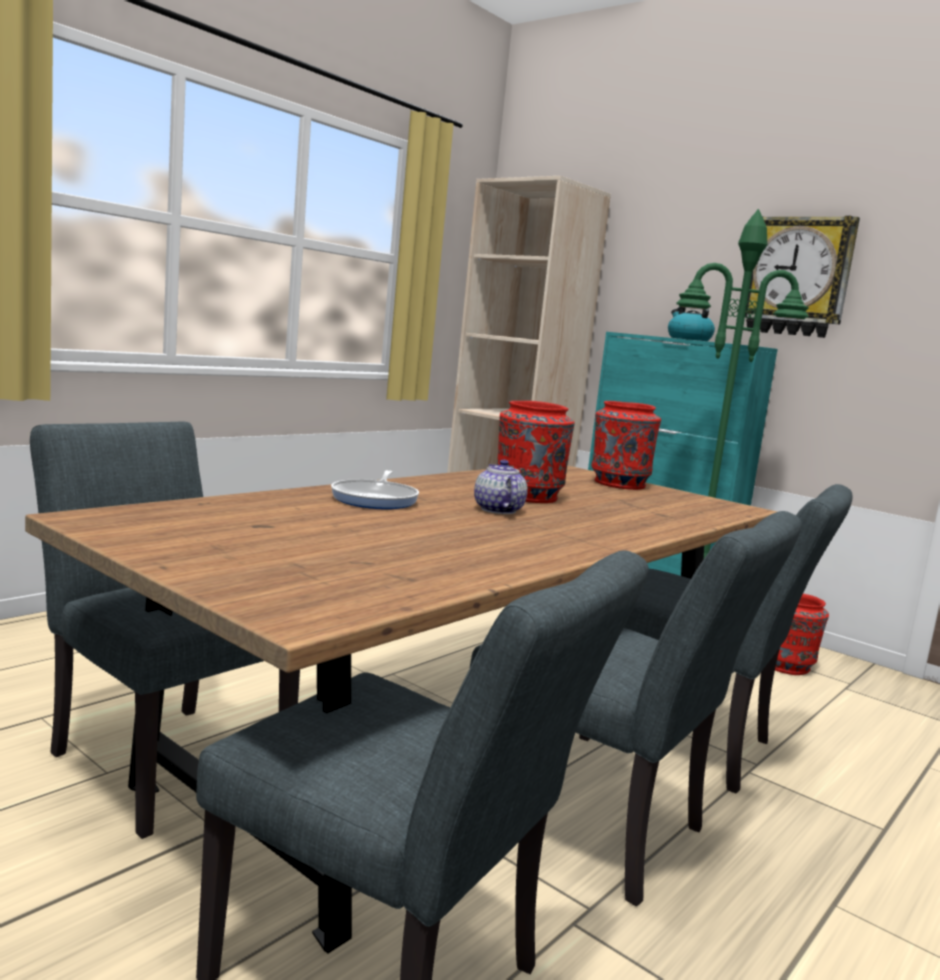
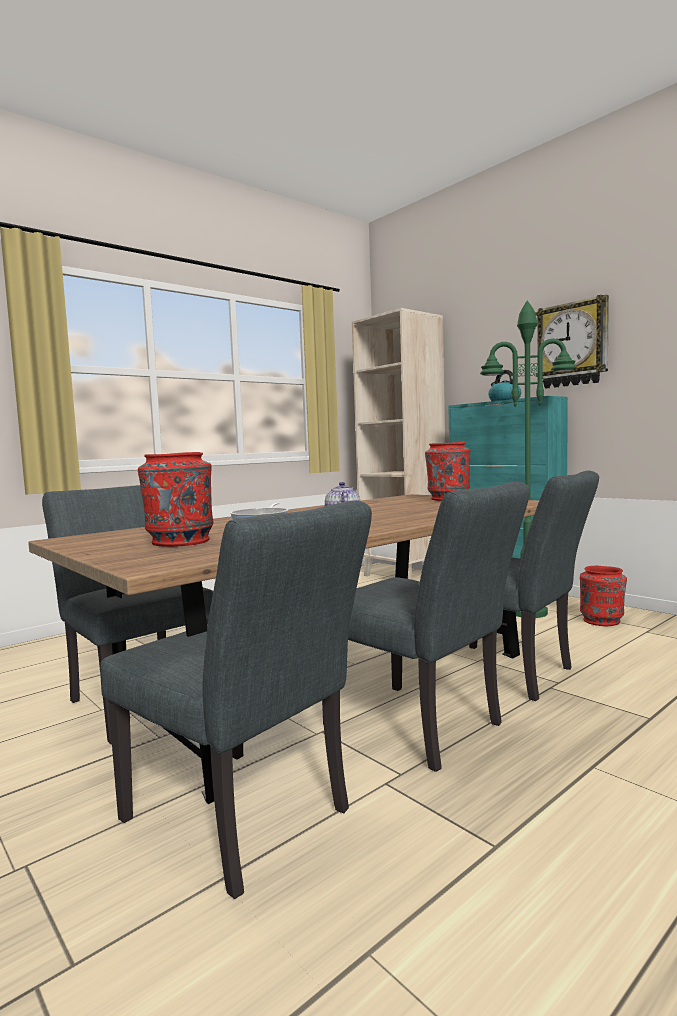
camera: 10 degrees right, 5 degrees down
(527, 497) = (372, 509): red vase -> red vase (180, 542)

